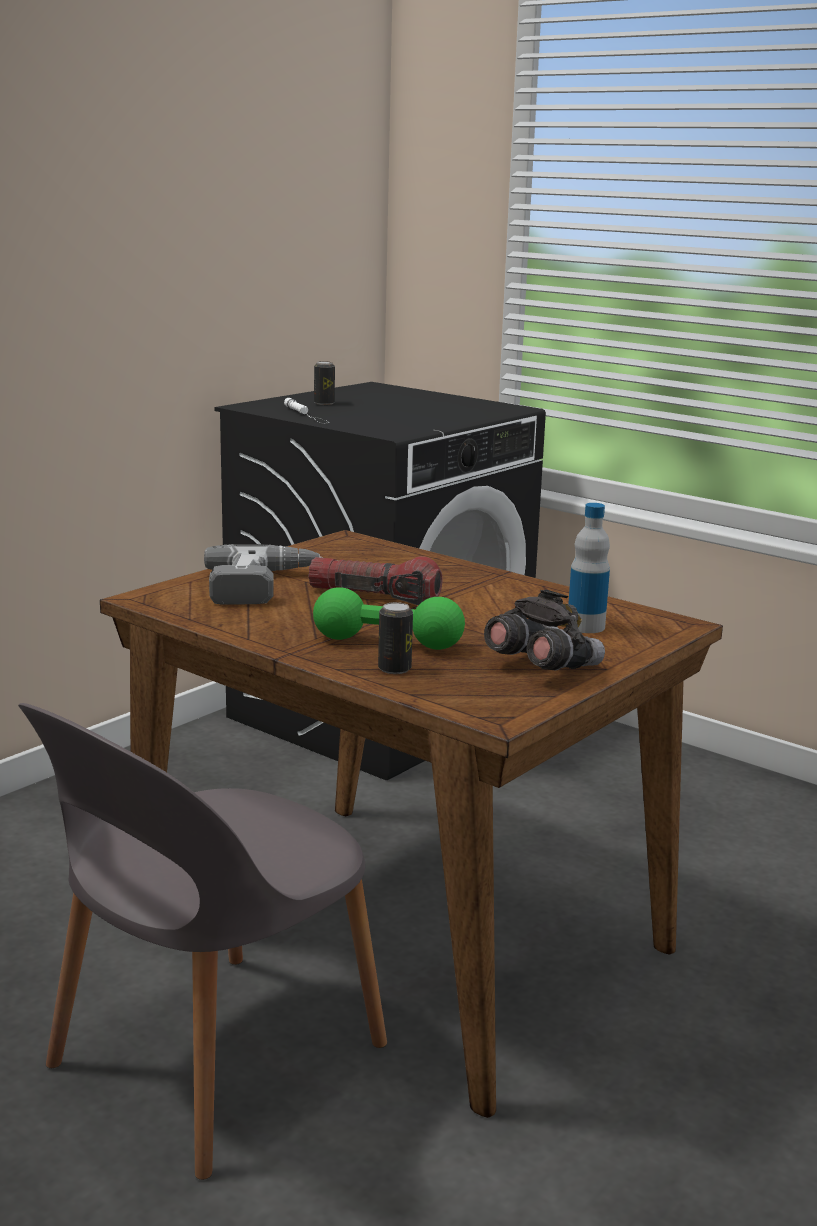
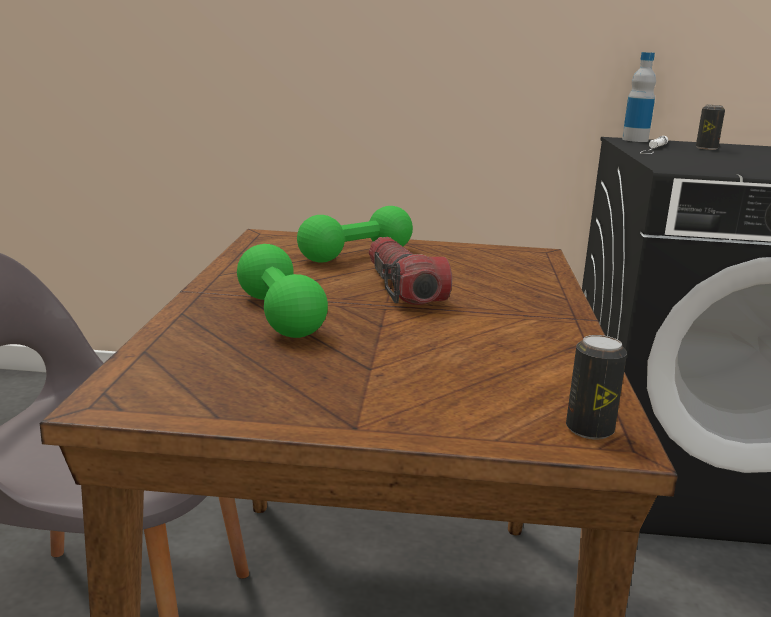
camera: 55 degrees right, 0 degrees up
(263, 586) = (356, 255): power drill -> green dumbbell
(394, 669) = (208, 331): can -> can (589, 430)
(542, 667) = (307, 391): grey binoculars -> none
(585, 626) = (488, 387): bottle -> bottle (635, 140)

